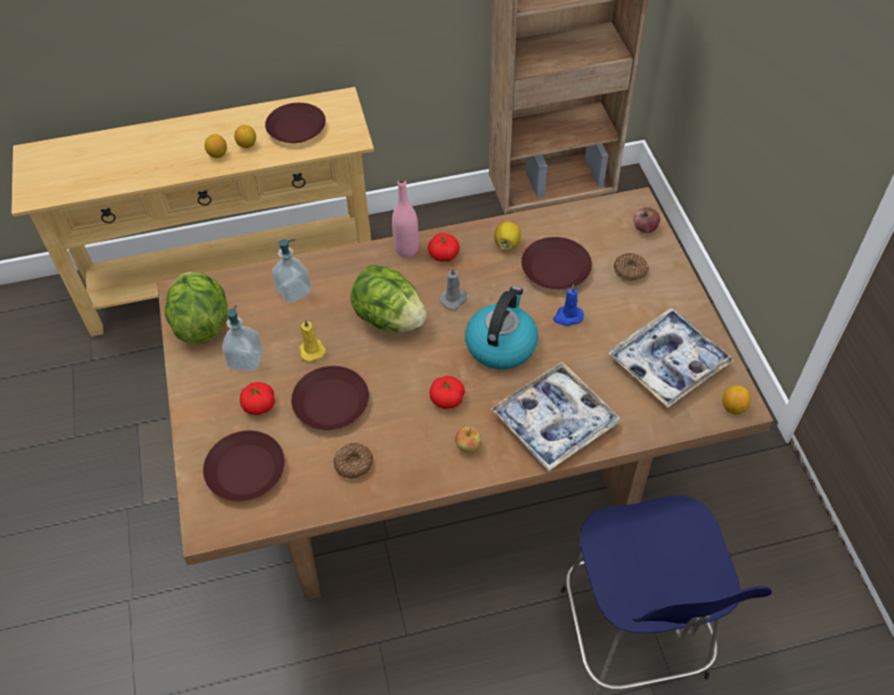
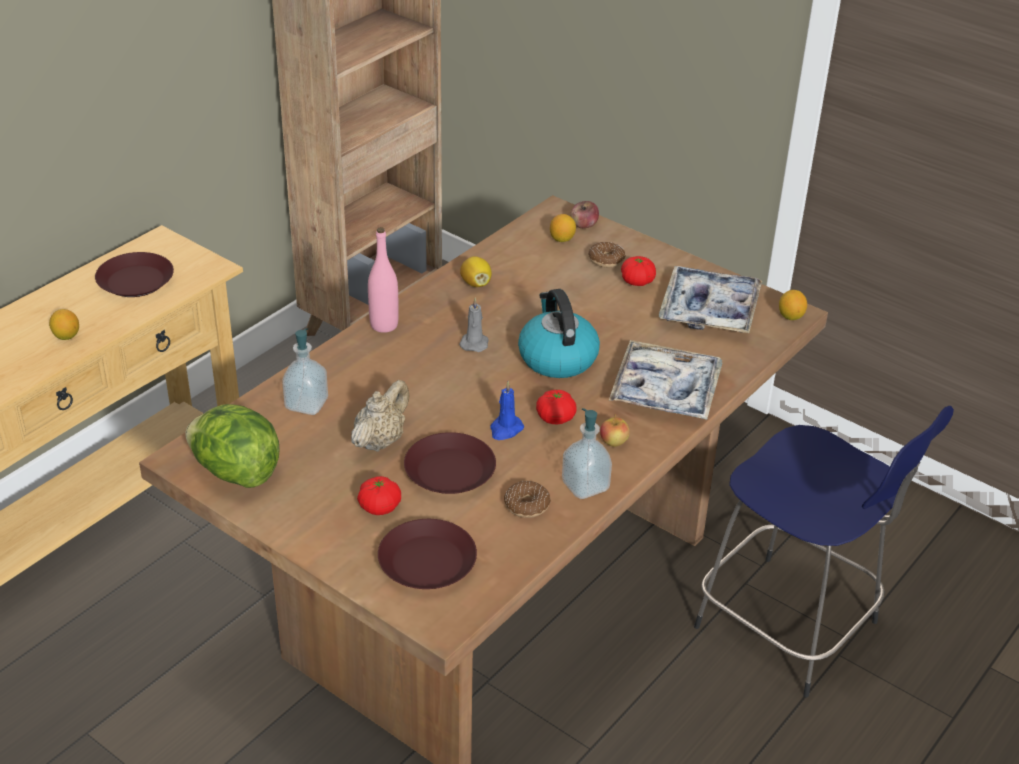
camera: 40 degrees left, 15 degrees down
(246, 360) = (321, 479): soap dispenser -> soap dispenser (585, 486)
(247, 145) = (93, 315): lemon -> lemon (562, 239)
(311, 349) = (380, 440): yellow candle -> beige teapot
(389, 319) = (430, 384): lettuce -> none
(443, 255) = (425, 315): tomato -> tomato (637, 281)
(555, 269) = (541, 284): brown plate -> none
(567, 317) = (591, 313): blue candle -> blue candle (505, 429)

